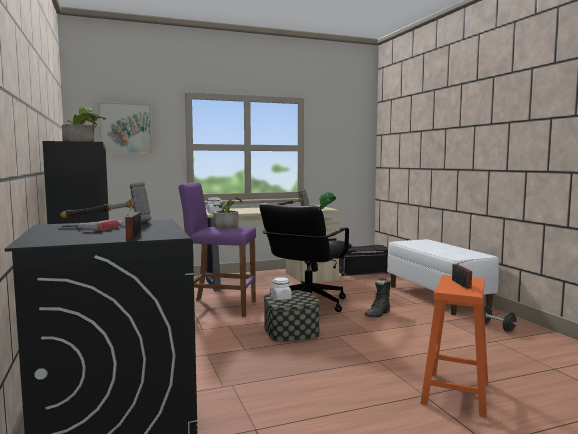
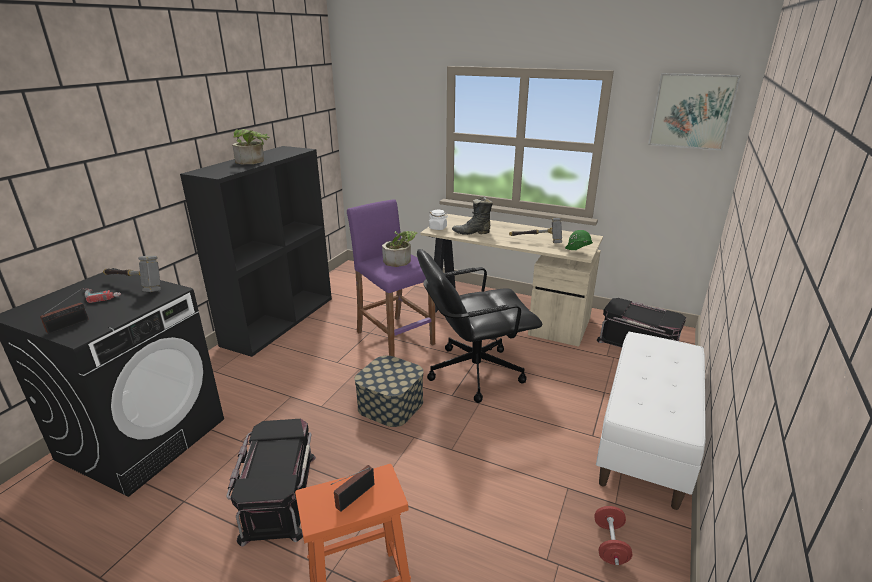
camera: 45 degrees right, 20 degrees up
(125, 128) = (386, 111): picture -> picture (691, 111)
(281, 298) = (382, 369): white jar -> none
(318, 391) = (278, 495): none -> black storage box
(378, 314) = (511, 429): black boot -> black boot (472, 233)
(496, 327) = (610, 544): black dumbbell -> red dumbbell

